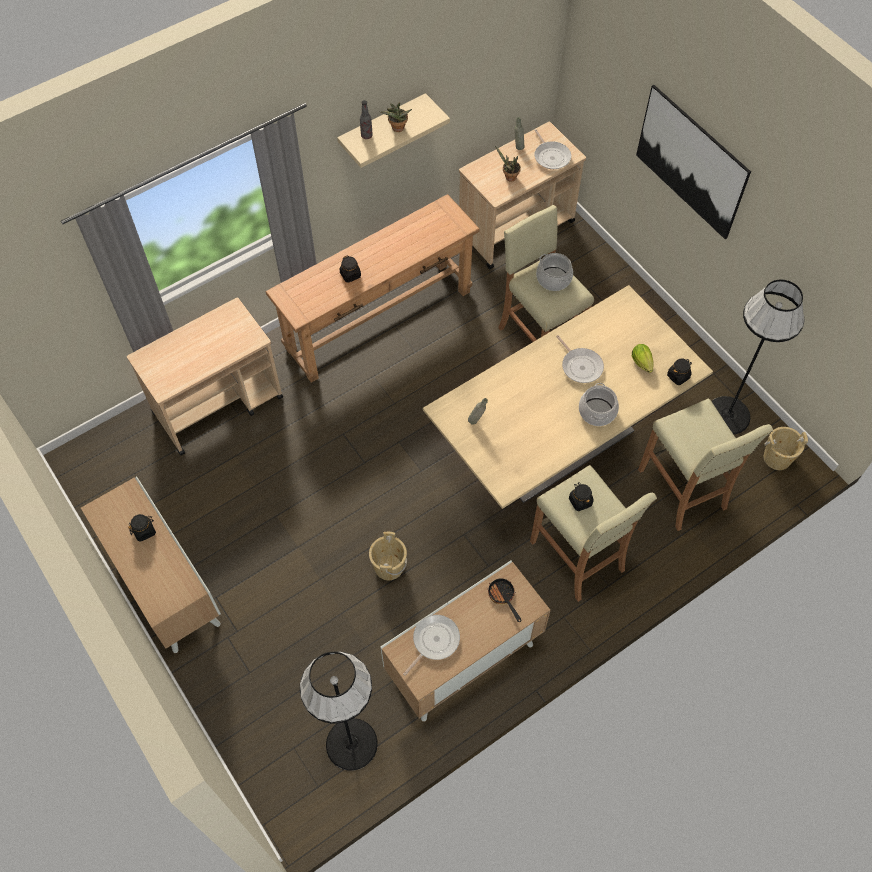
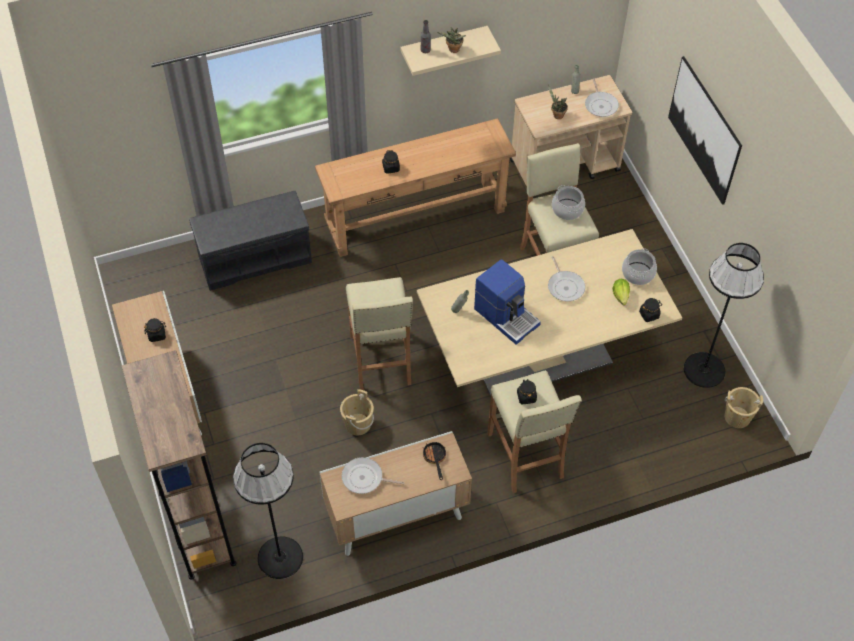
camera: 15 degrees right, 5 degrees down
(219, 405) = (255, 257): beige cart -> grey bench
(250, 731) = (200, 525): none -> brown bookcase
(434, 641) = (365, 478): frying pan -> frying pan turned 135 degrees counterclockwise
(529, 414) = (506, 316): none -> coffee machine
(597, 412) = (566, 327): cooking pot -> cooking pot (637, 273)
(682, 490) = (640, 423): beige stool -> beige stool (380, 360)

